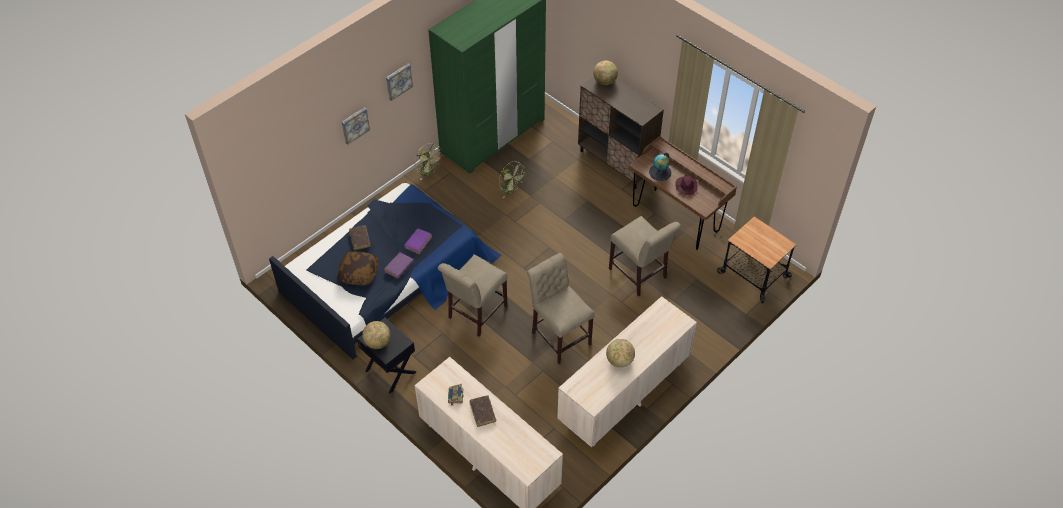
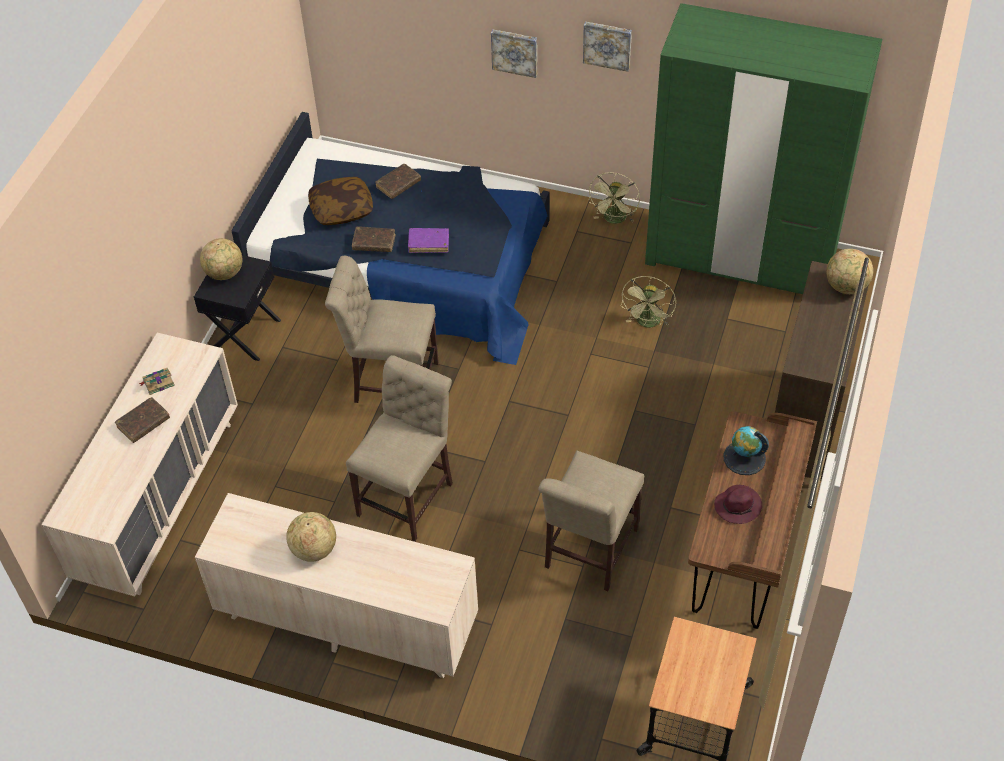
camera: 65 degrees right, 0 degrees up
(399, 267) = (374, 243): purple book -> brown book

